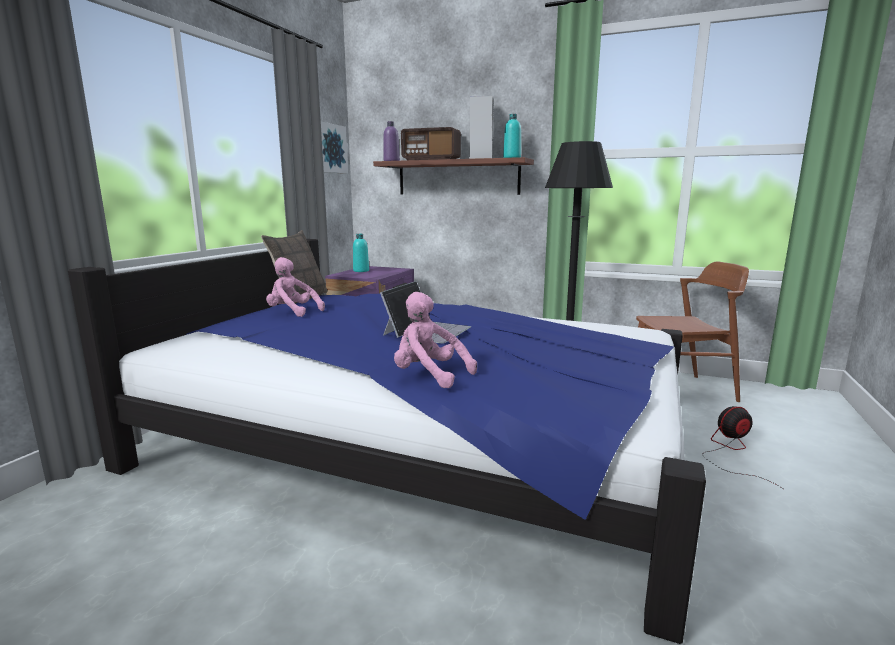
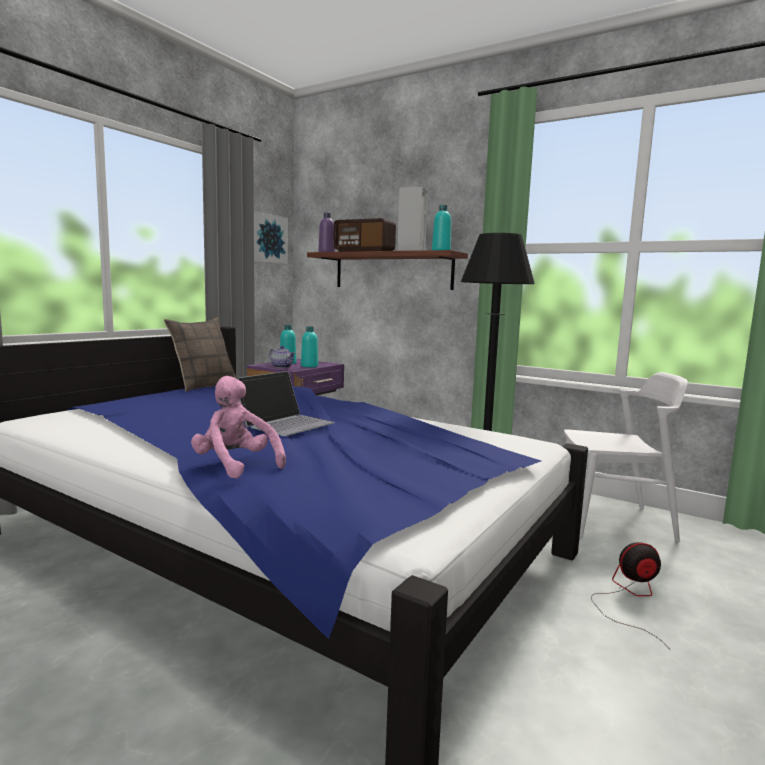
camera: 10 degrees right, 5 degrees down
(292, 312) = (180, 397): pink plush toy -> none
(361, 275) = (282, 367): none -> teapot
(385, 273) = (309, 366): none -> turquoise bottle
(681, 390) = (613, 521): brown chair -> white chair

